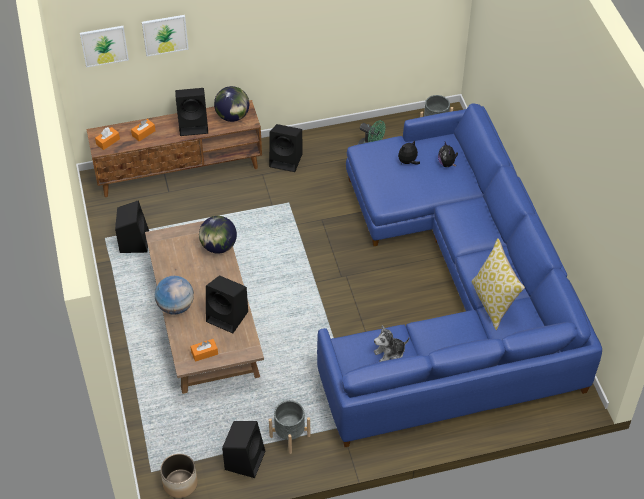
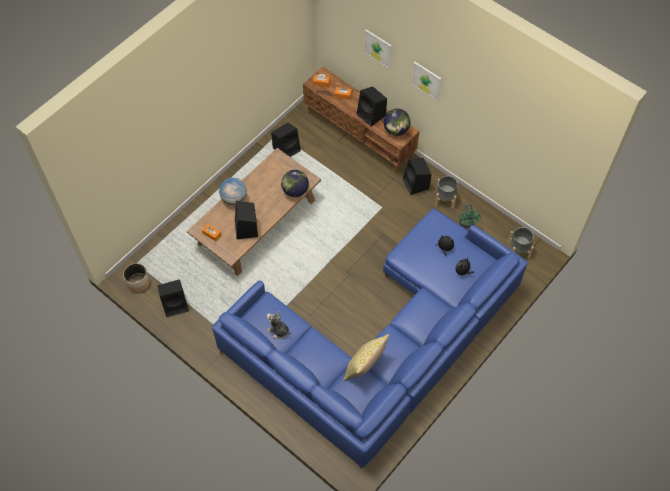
camera: 55 degrees right, 10 degrees up
(104, 45) = (342, 25): picture -> picture (426, 80)
(290, 436) = (207, 317): grey planter -> grey planter (445, 199)

